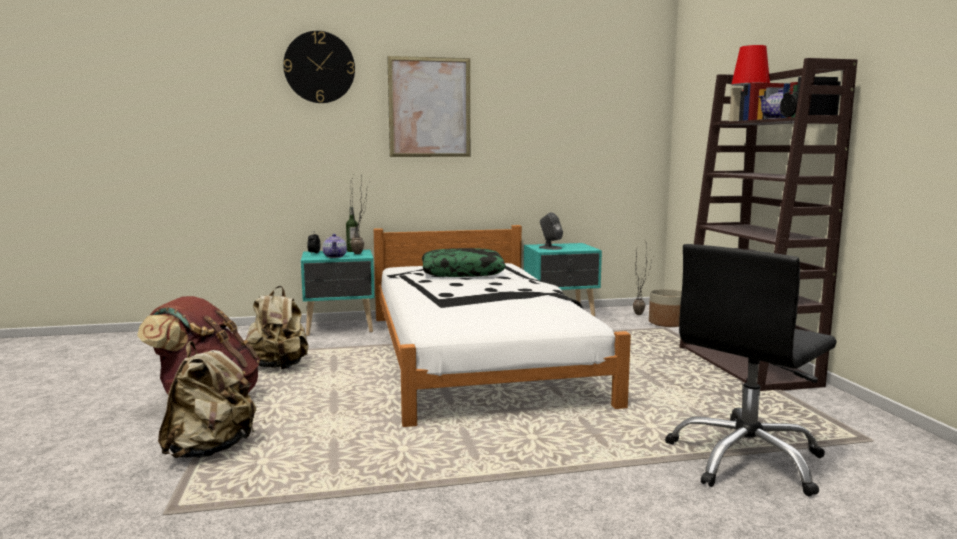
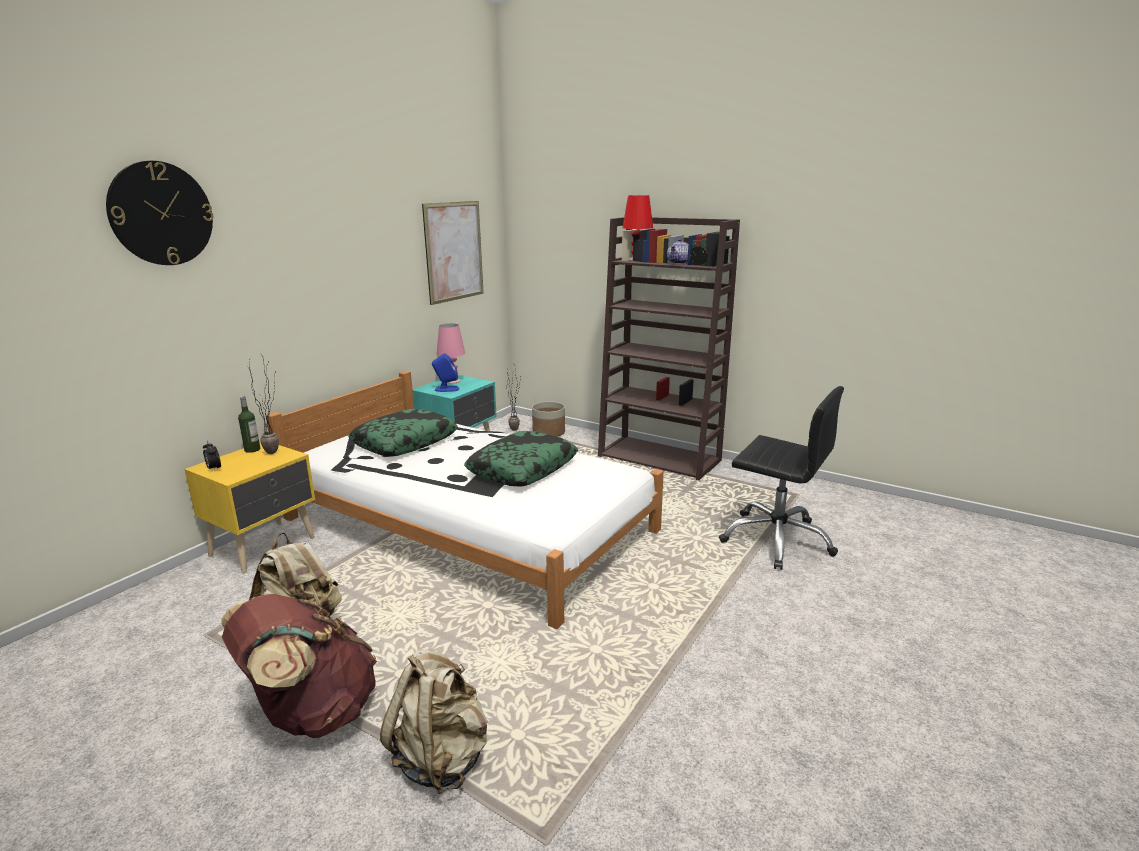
camera: 45 degrees left, 10 degrees up
(335, 256) = (256, 465): teapot -> none
(340, 328) = (265, 546): turquoise nightstand -> yellow nightstand
(429, 107) = (304, 254): picture -> picture (454, 251)
(503, 301) = (522, 468): none -> pillow
(550, 248) = (446, 389): grey speaker -> blue speaker
(568, 245) = (453, 381): none -> pink table lamp
(746, 460) = (777, 539): black office chair -> black office chair turned 60 degrees counterclockwise

